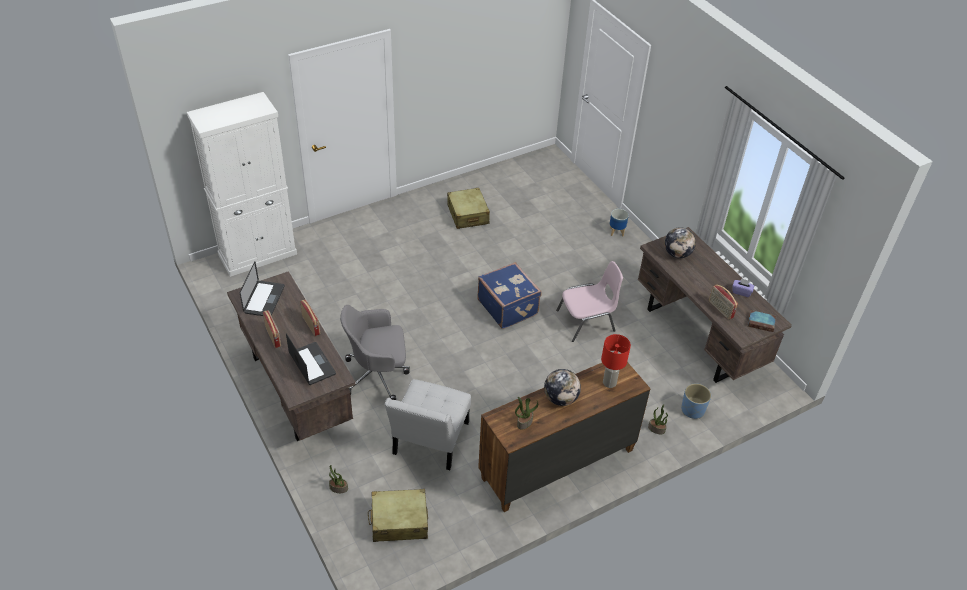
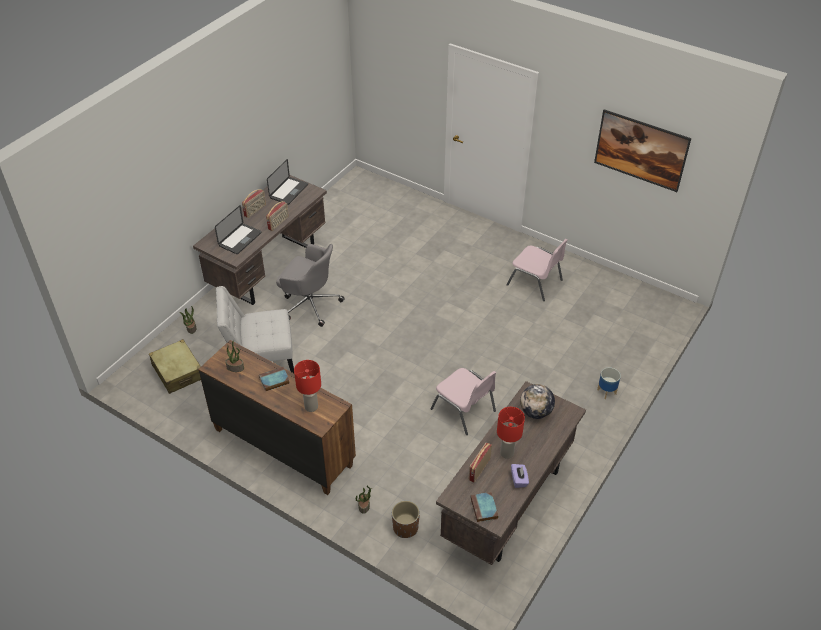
camera: 65 degrees right, 0 degrees up
(258, 254) = (388, 191): white cabinet -> none
(264, 299) = (289, 191): laptop -> laptop turned 45 degrees counterclockwise
(377, 375) = (310, 304): grey office chair -> grey office chair turned 150 degrees clockwise
(467, 215) = (535, 282): beige suitcase -> pink chair
(493, 57) = (638, 163): none -> picture
(508, 307) = (441, 351): blue suitcase -> none
(560, 398) = (274, 381): globe -> book
(693, 410) = (406, 528): blue planter -> brown planter
(711, 287) = (506, 453): none -> red table lamp

